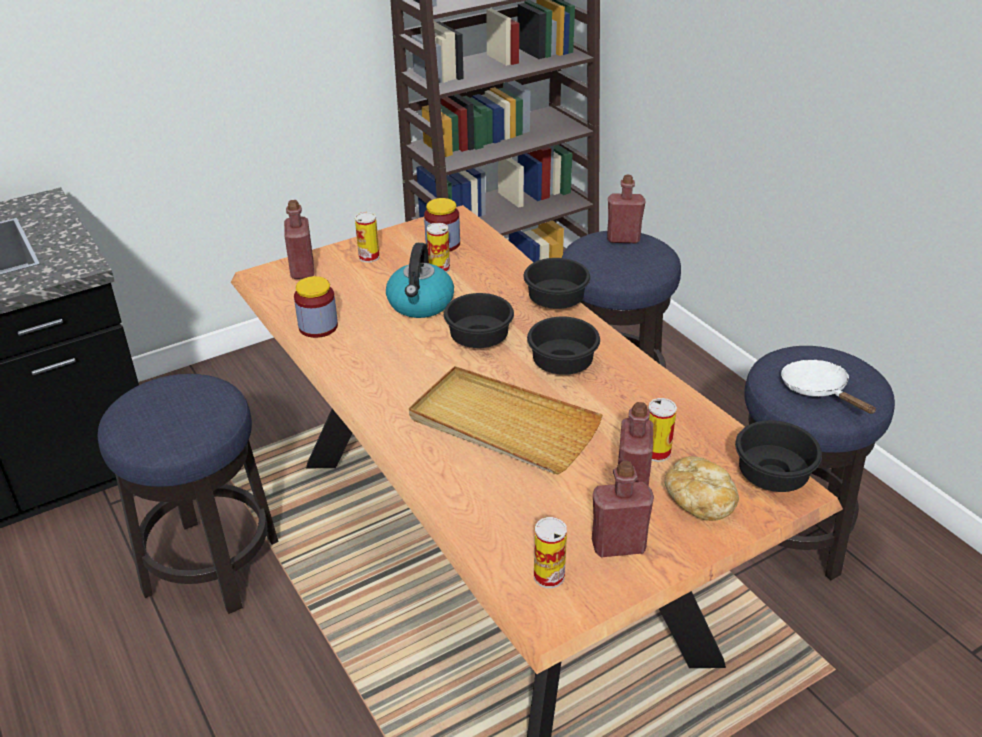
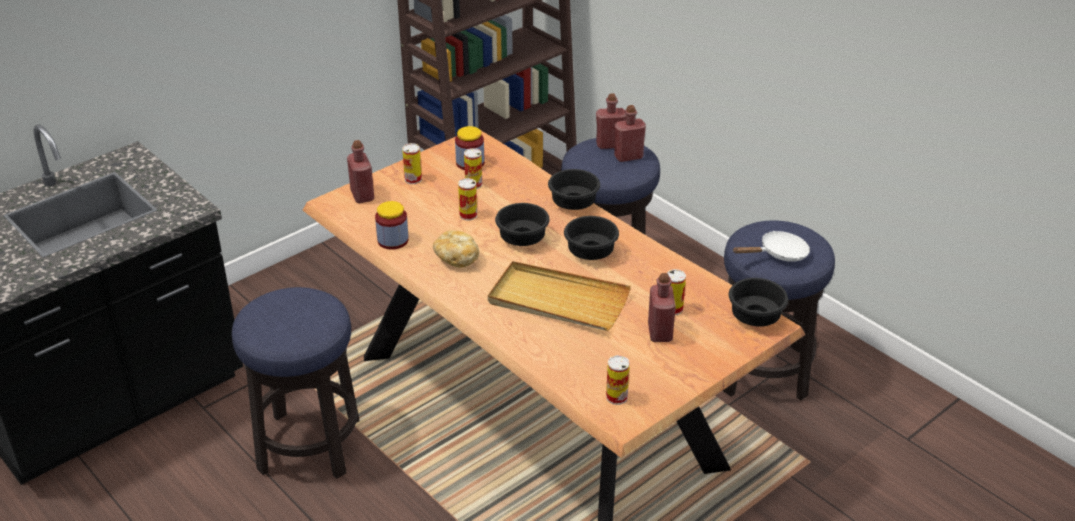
camera: 10 degrees left, 0 degrees up
(421, 304) = (468, 215): kettle -> can
(618, 545) = (659, 373): red bottle -> red bottle (628, 157)
(699, 501) = (708, 338): bread -> bread (456, 258)
(818, 390) = (779, 254): white frying pan -> white frying pan turned 105 degrees clockwise

